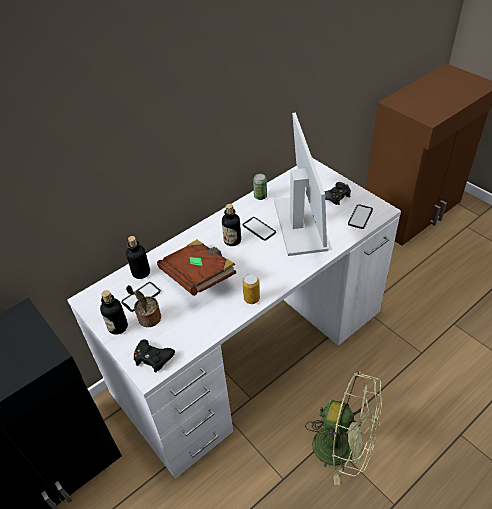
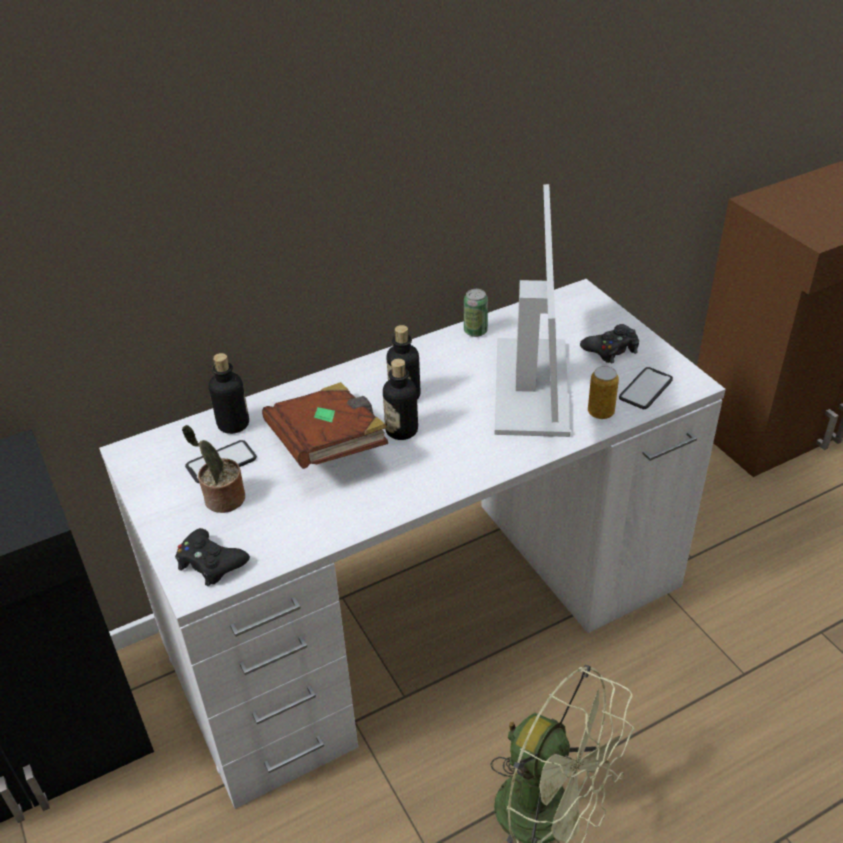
camera: 10 degrees right, 5 degrees down
(118, 327) = (168, 504): bottle -> bottle (401, 430)
(251, 299) = (409, 495): can -> can (600, 412)
(259, 229) = (457, 383): phone -> none

